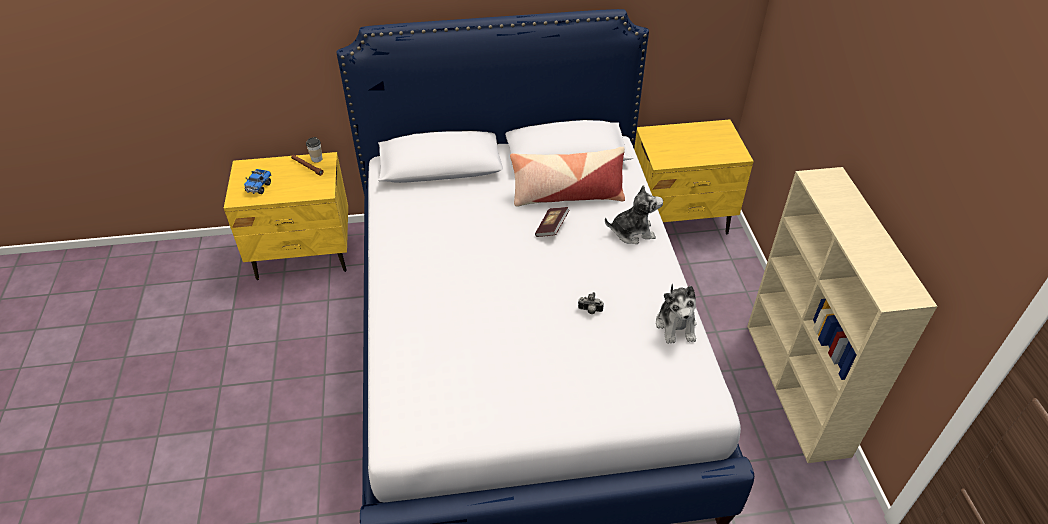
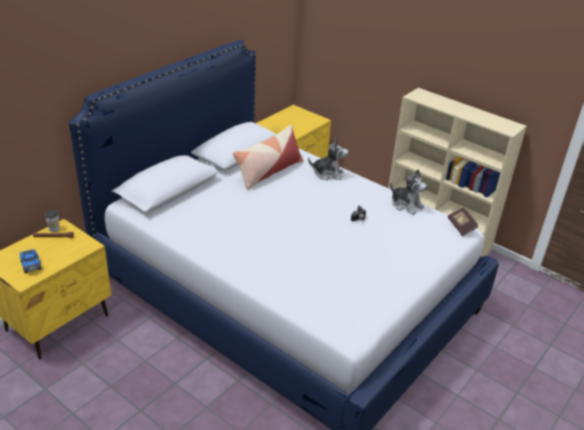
camera: 45 degrees left, 10 degrees down
(551, 228) = (283, 191): book -> book (461, 226)
(632, 232) = (328, 174): plush toy -> plush toy turned 60 degrees clockwise

